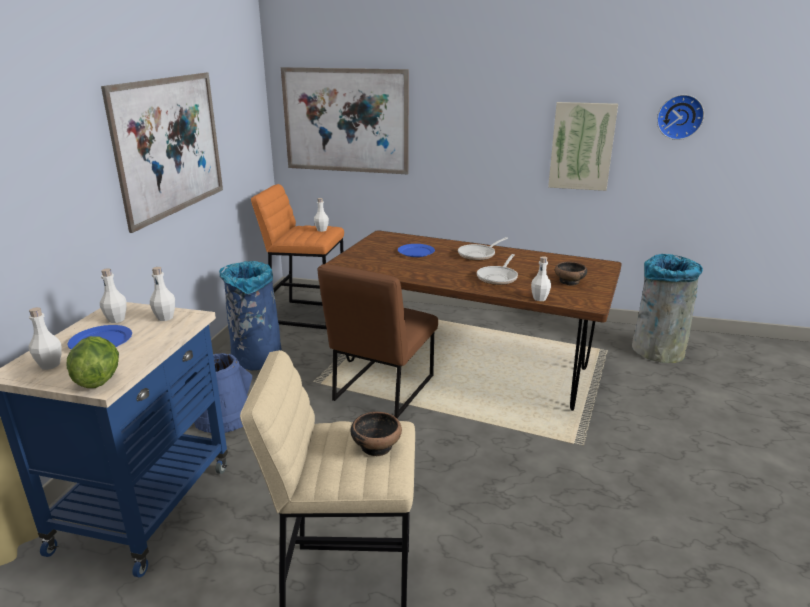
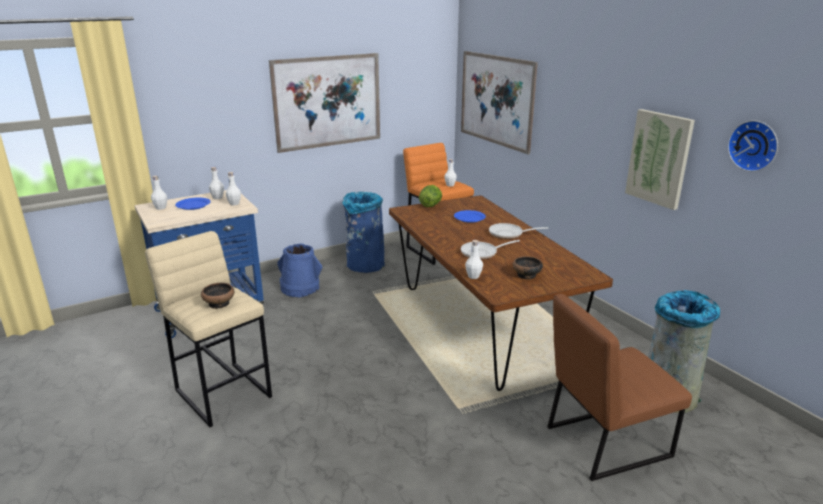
camera: 45 degrees right, 0 degrees up
(98, 380) = (160, 220): lettuce -> lettuce (430, 205)
(382, 389) = (401, 314): brown chair -> brown chair (604, 442)

